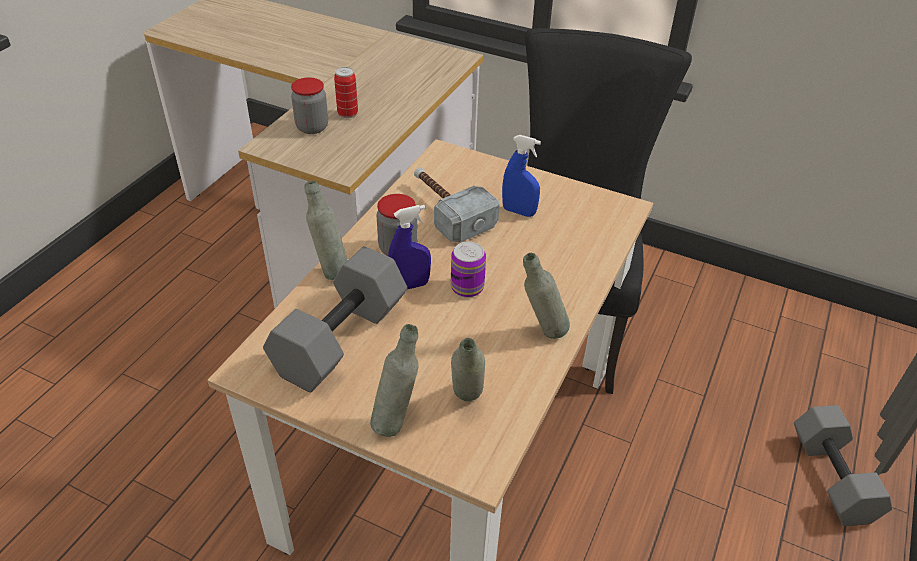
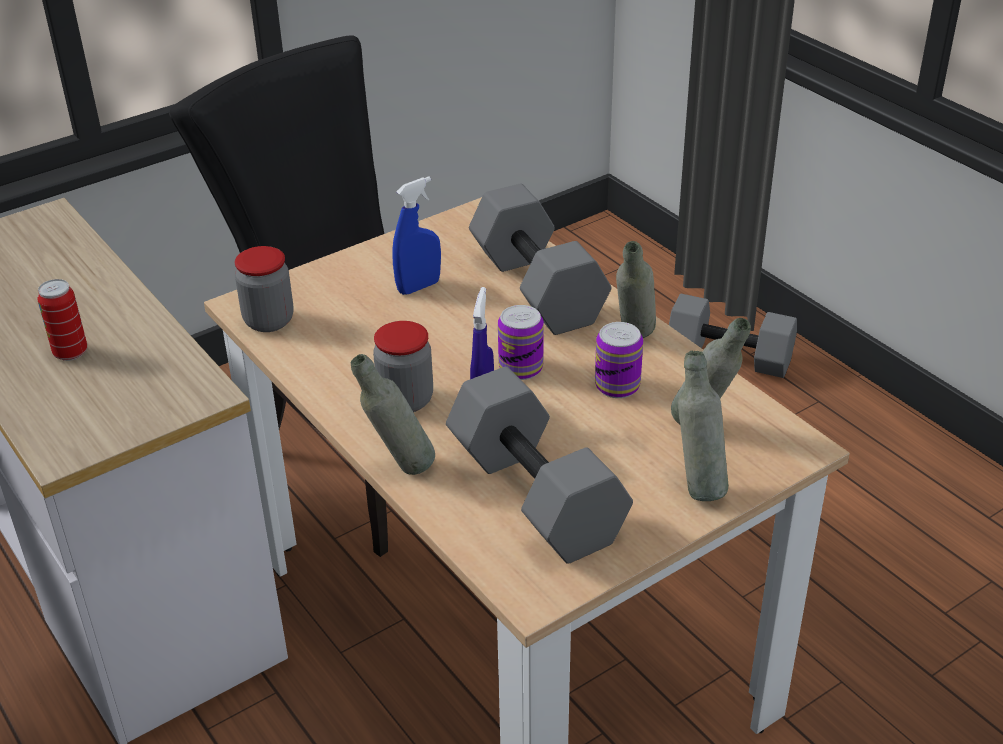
camera: 60 degrees left, 5 degrees down
(312, 127) = (67, 395): jar -> jar (269, 321)
(446, 210) = (365, 339): hammer -> none
(482, 341) = (617, 386): none -> can
(565, 266) = (540, 288): none -> grey dumbbell

